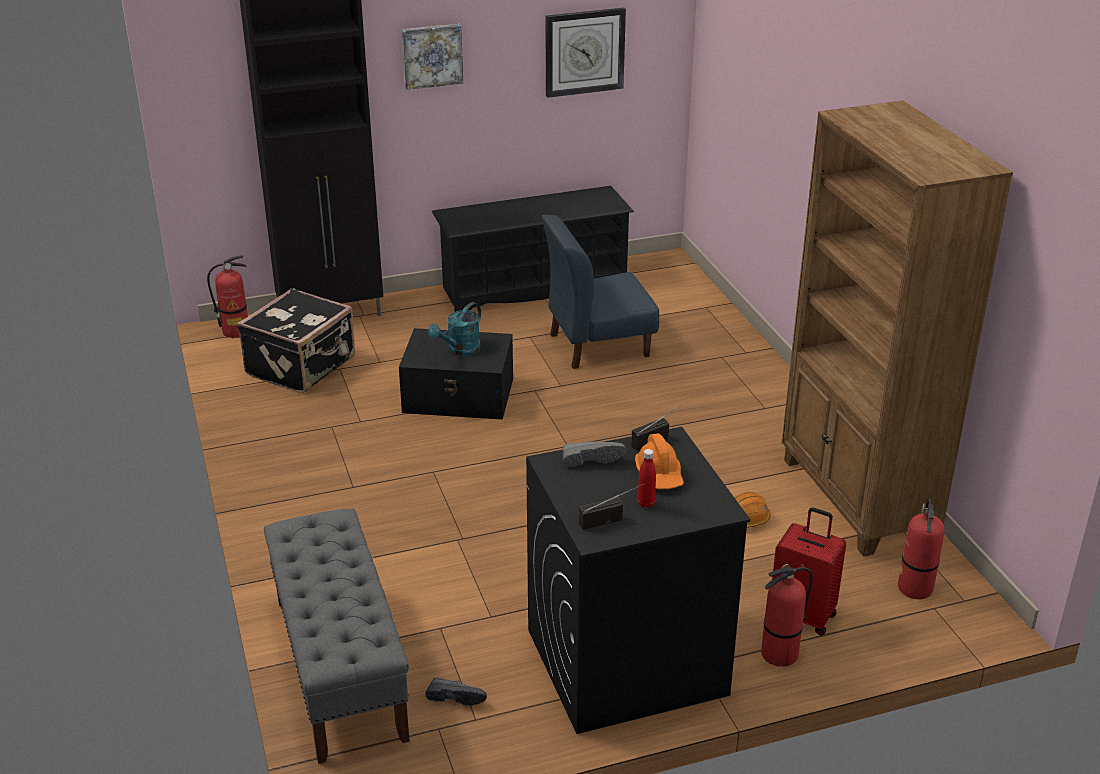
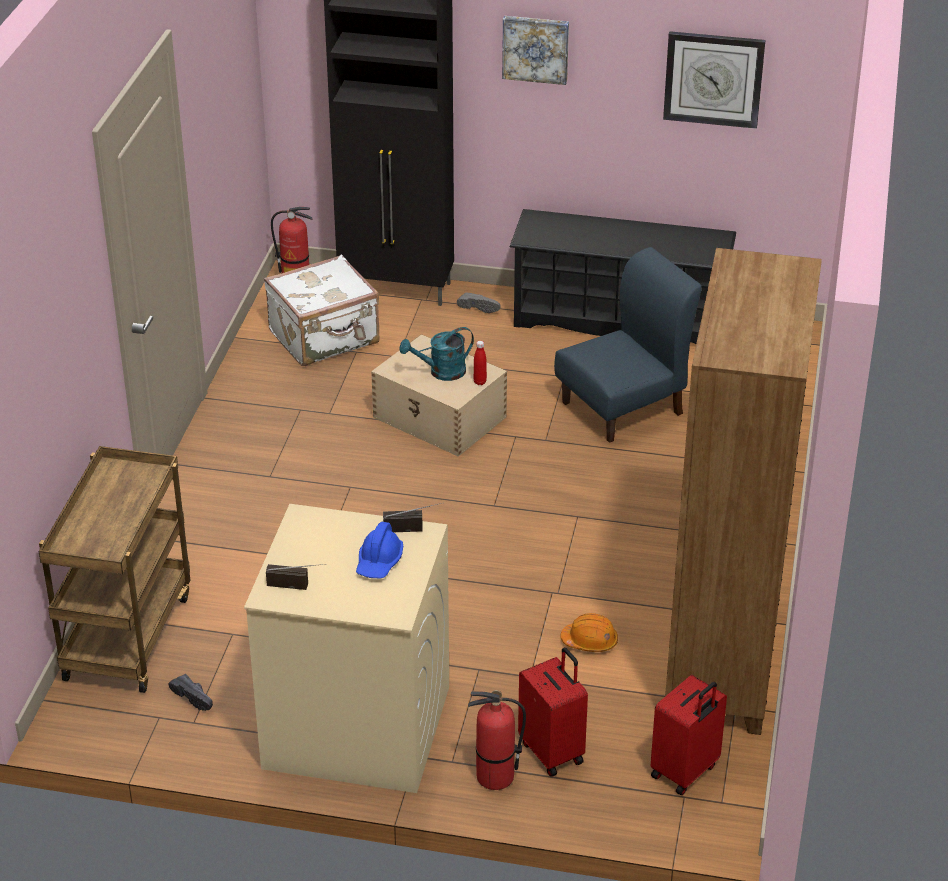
camera: 30 degrees right, 5 degrees up
(303, 366) = (325, 338): black suitcase -> white suitcase
(339, 667) = (127, 634): grey bench -> brown cart
(459, 396) = (440, 418): black storage box -> beige storage box
(591, 459) = (338, 526): grey shoe -> grey shoe (479, 307)
(598, 345) = (623, 408): blue chair -> blue chair turned 135 degrees clockwise
(625, 663) = (355, 727): black washing machine -> beige washing machine
(646, 504) = (340, 583): red bottle -> red bottle (480, 382)
(659, 475) = (379, 562): orange hard hat -> blue hard hat
(915, 589) = (685, 772): fire extinguisher -> red suitcase

